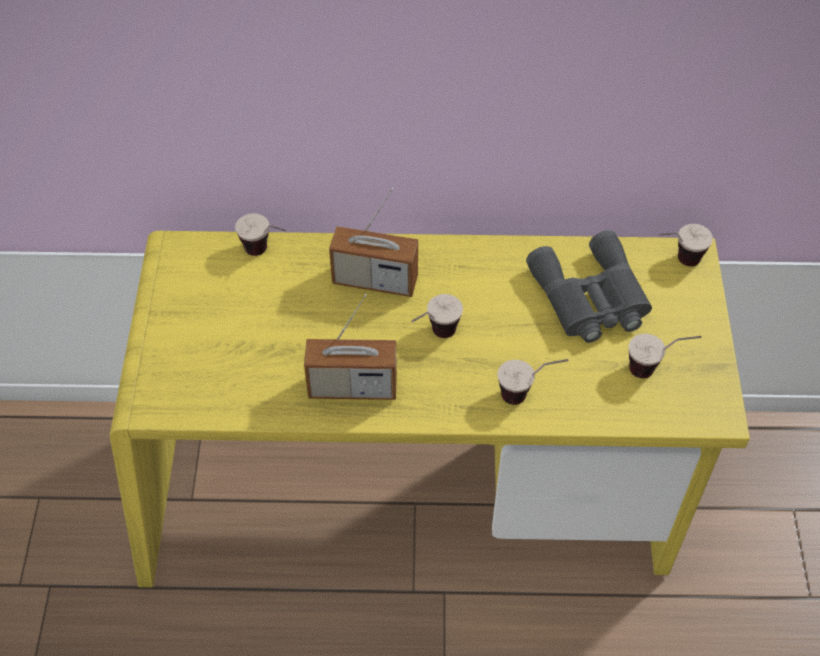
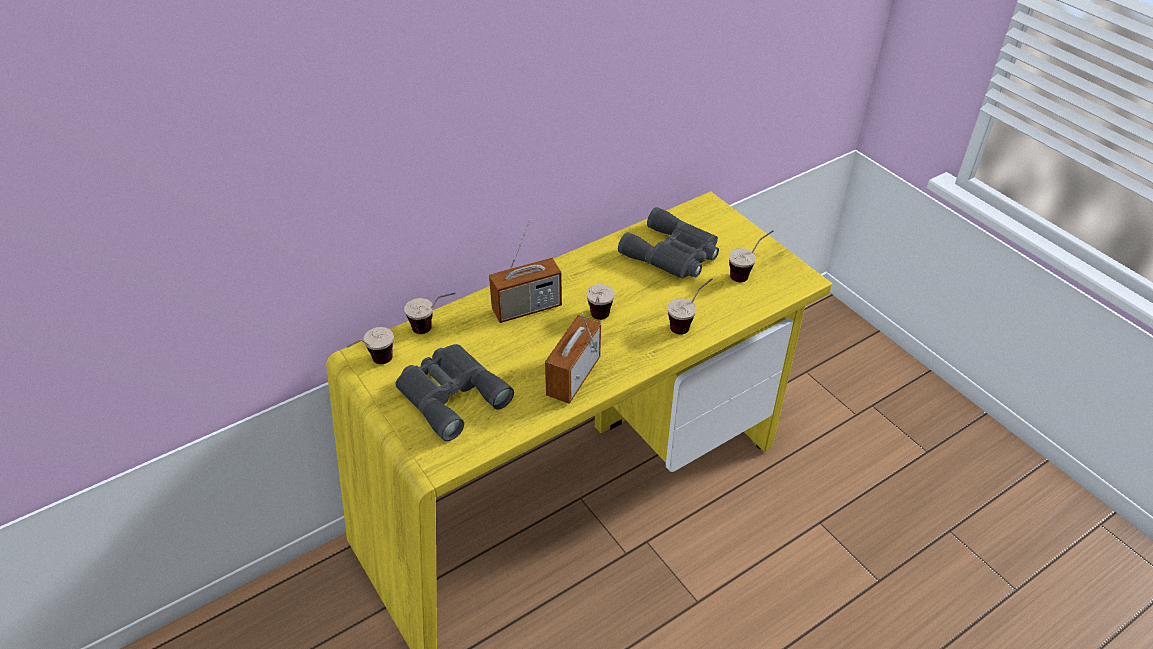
camera: 35 degrees left, 10 degrees down
(222, 337) = (450, 394): none -> grey binoculars
(352, 387) = (573, 377): radio -> radio turned 150 degrees clockwise
(676, 262) = (702, 212): cup -> cup (374, 365)

